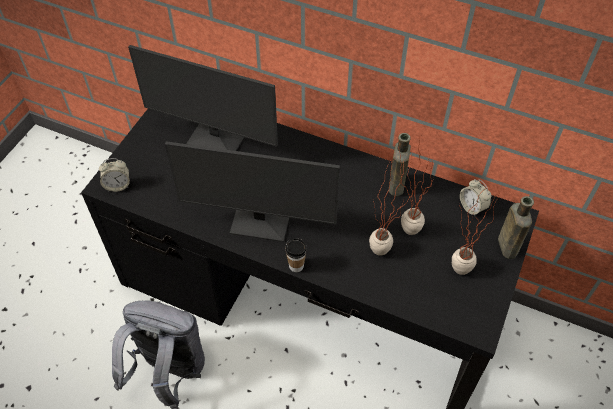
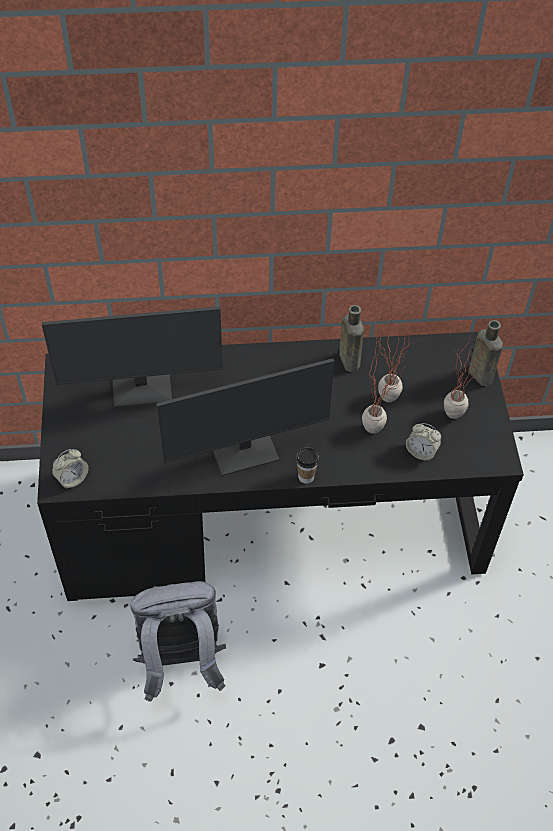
camera: 30 degrees left, 0 degrees up
(472, 207) = (429, 352): alarm clock -> alarm clock (421, 452)

